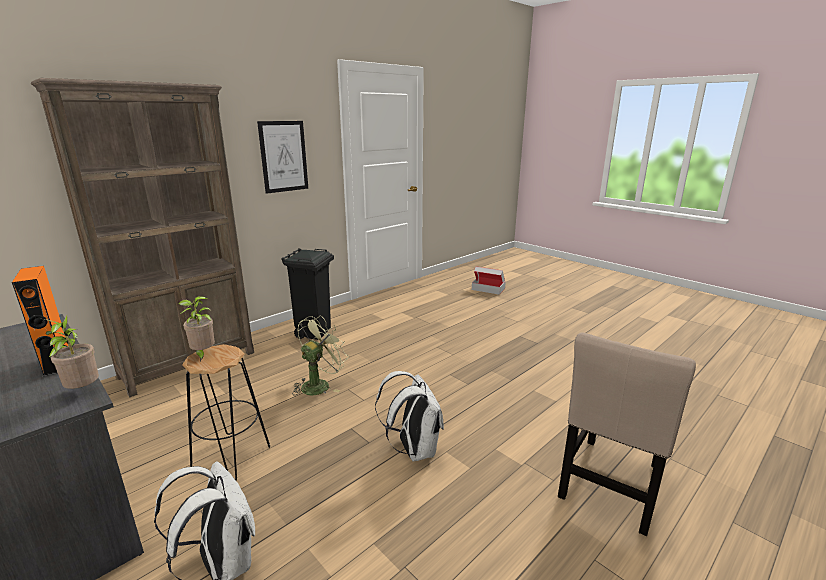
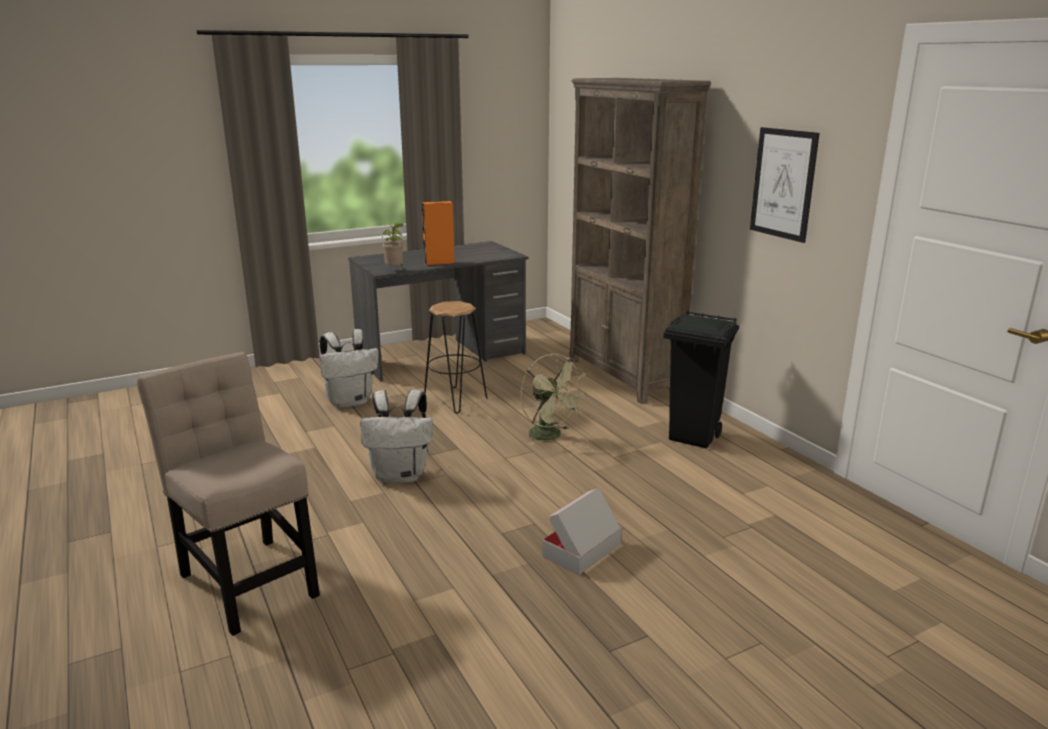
camera: 105 degrees right, 0 degrees up
(203, 354) = (457, 304): potted plant -> none
(488, 289) = (963, 673): cardboard box -> cardboard box (582, 550)

